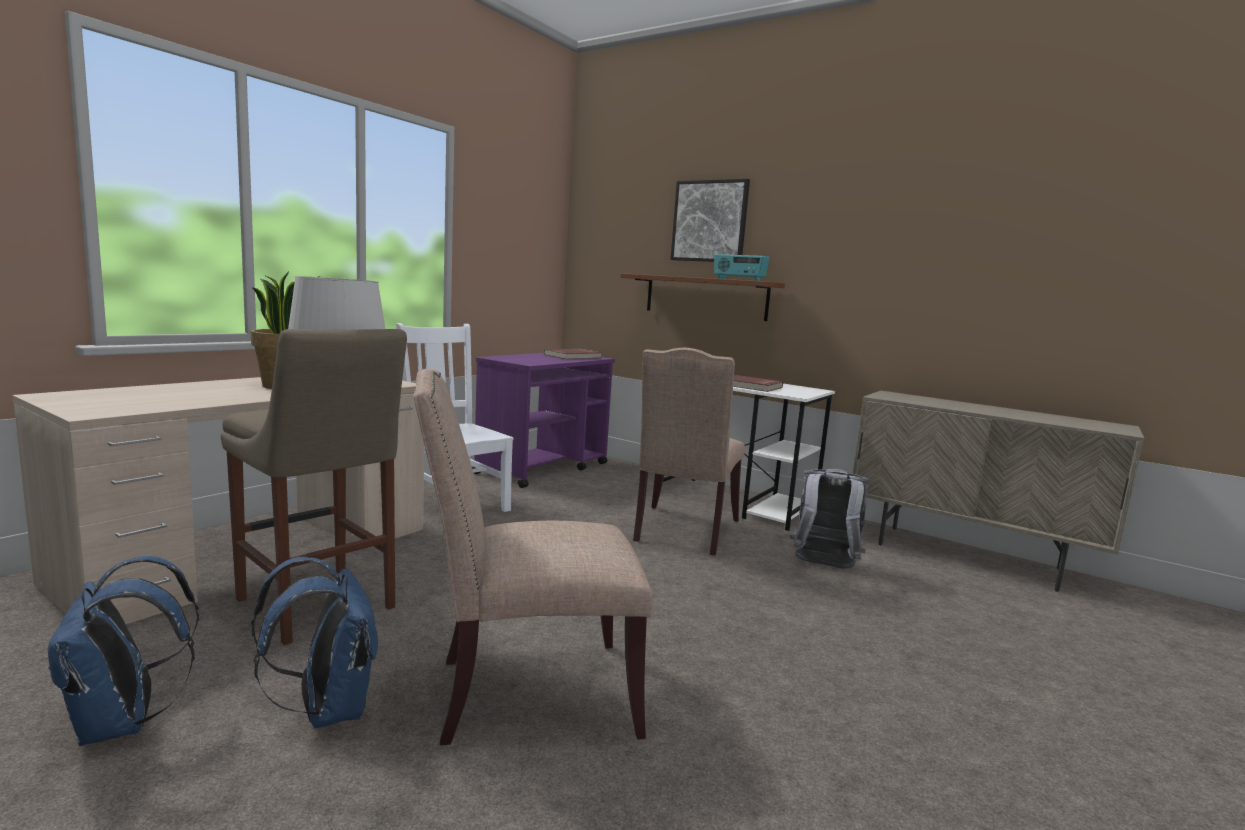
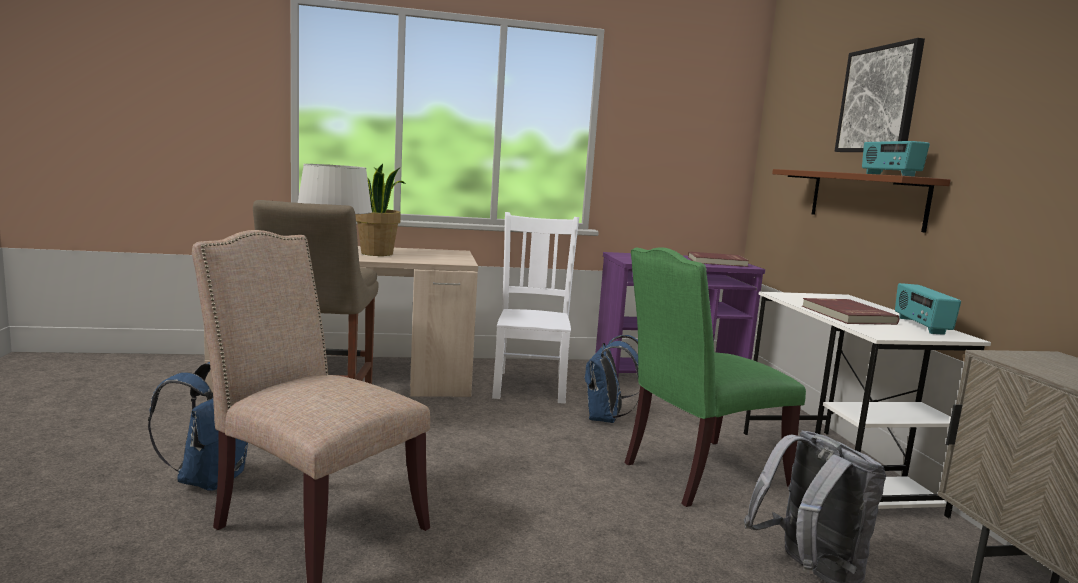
camera: 45 degrees right, 0 degrees up
(123, 723) = (140, 442): blue backpack -> blue backpack (607, 419)
(683, 532) = (698, 474): beige chair -> green chair
(791, 387) = (920, 326): none -> radio

